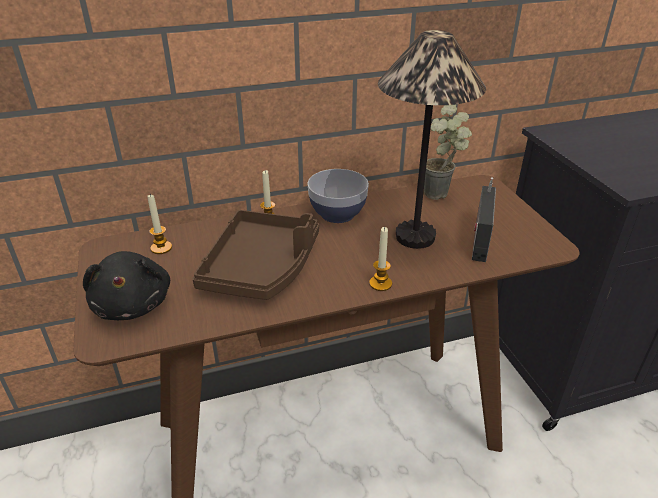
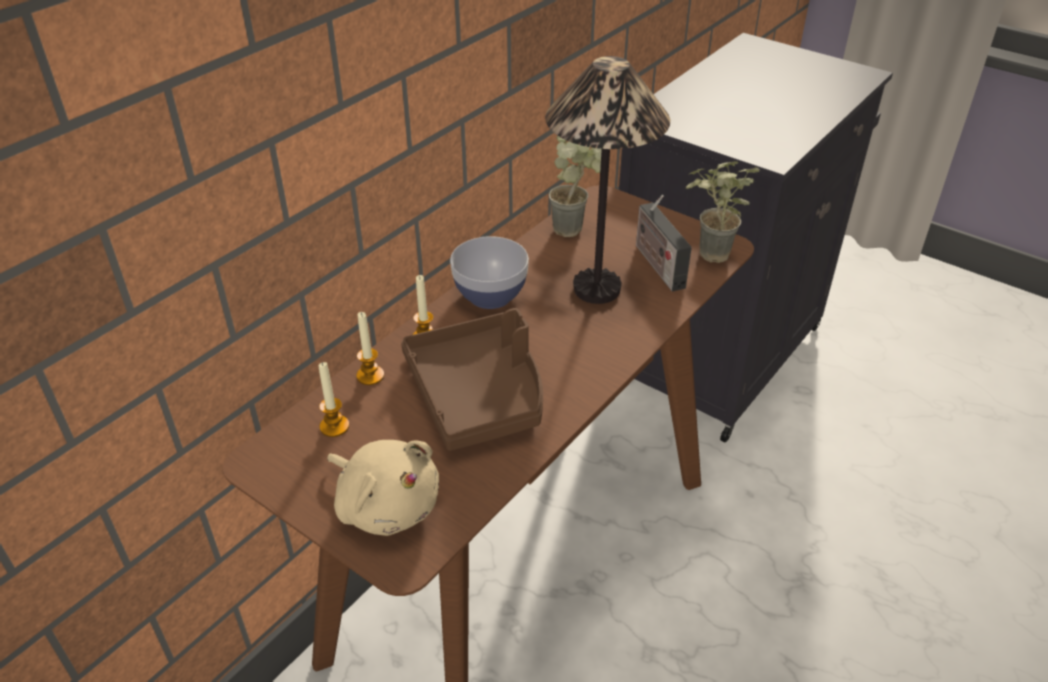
camera: 35 degrees left, 5 degrees up
(133, 304) = (386, 505): black plush toy -> beige plush toy
(380, 284) = (615, 355): candle -> candle (370, 376)
(527, 249) = (707, 258): none -> potted plant

